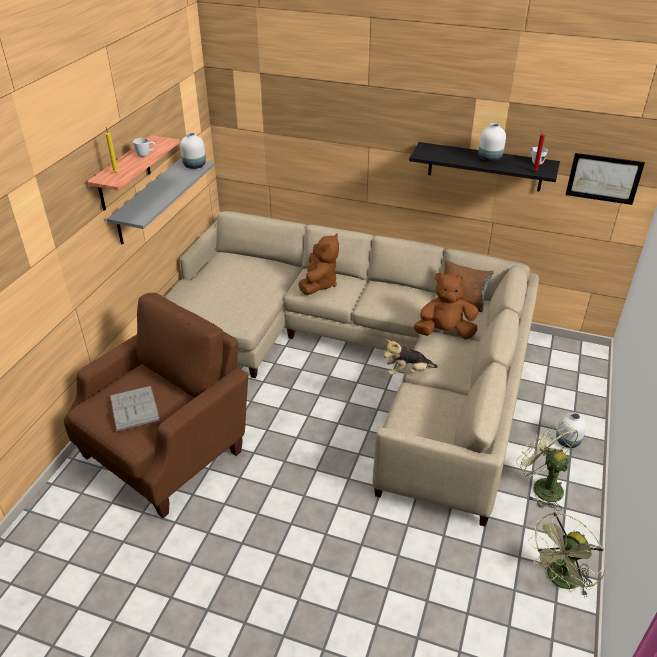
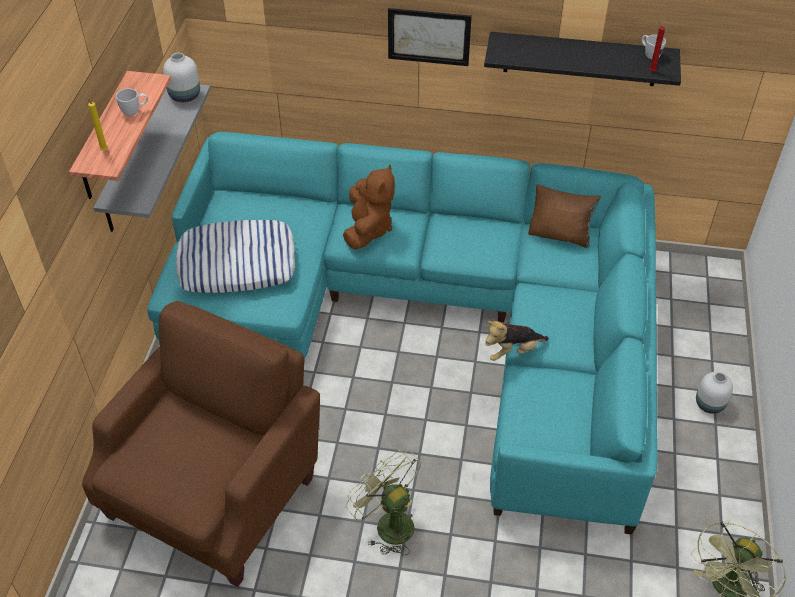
camera: 10 degrees left, 10 degrees up
(134, 408) = (182, 461): grey book -> none
(219, 294) = (237, 263): none -> pillow
(358, 357) = (430, 318): beige sofa -> turquoise sofa
(444, 332) = (547, 284): brown plush toy -> none
(489, 158) = (589, 53): white vase -> none
(541, 486) = (688, 470): green fan -> green fan (388, 523)
(603, 178) = (736, 67): picture -> picture (429, 36)

